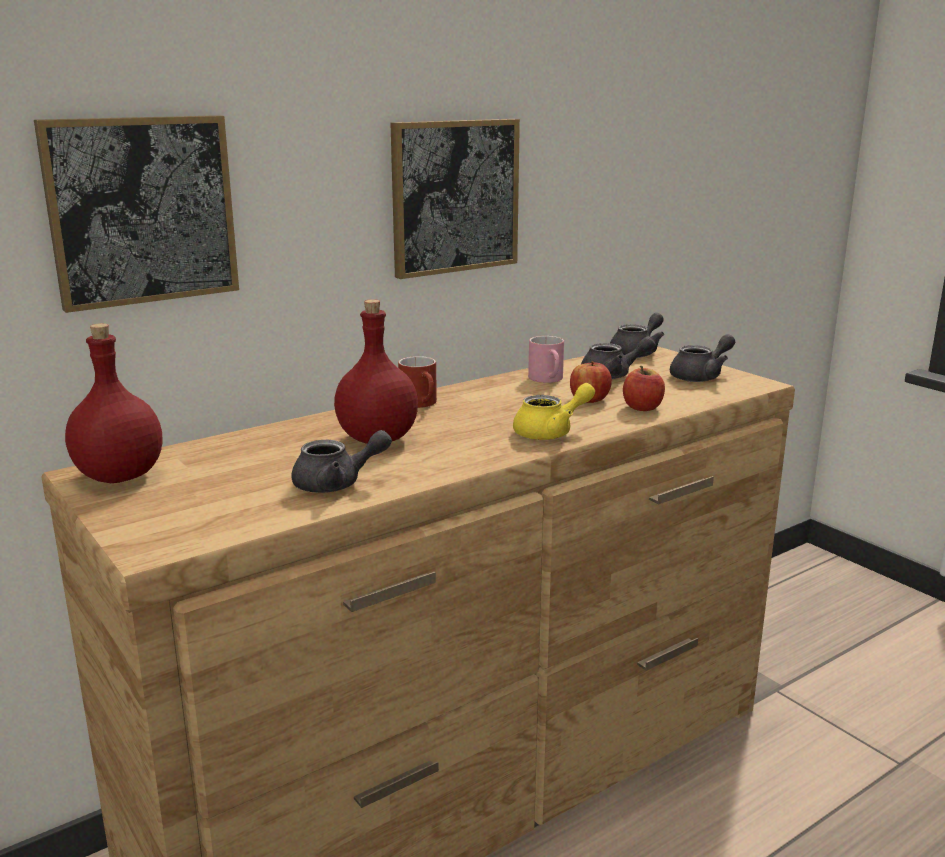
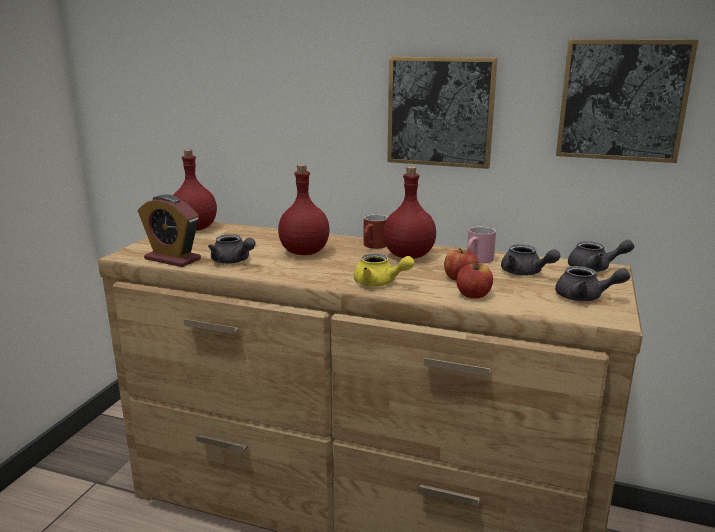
camera: 55 degrees right, 0 degrees up
(142, 211) = (241, 97): picture -> picture (622, 100)
(247, 519) = (172, 259): none -> alarm clock
(483, 399) = (408, 255): none -> red bottle

